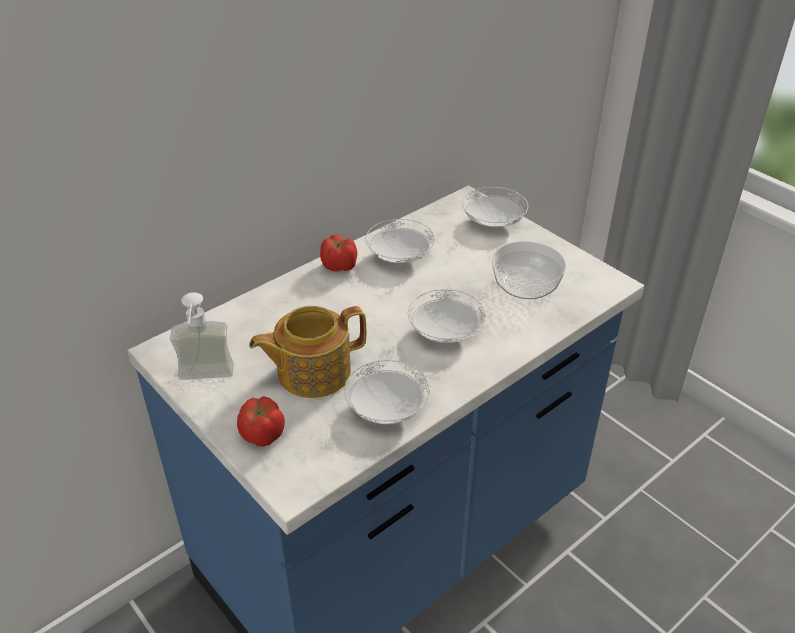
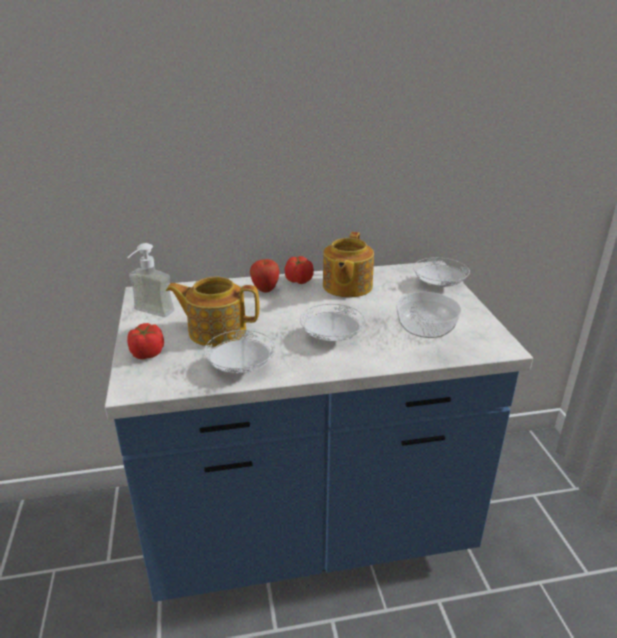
camera: 30 degrees right, 10 degrees down
(313, 293) = (265, 290): none -> apple
(400, 256) = (346, 286): white plate -> teapot

